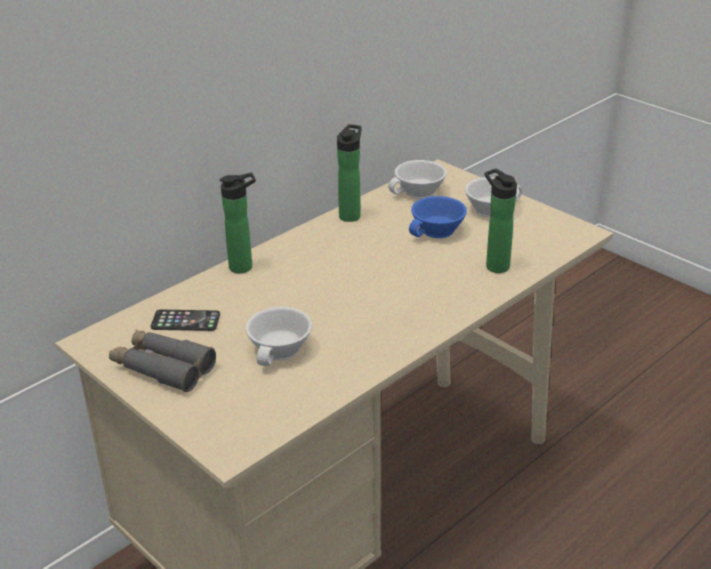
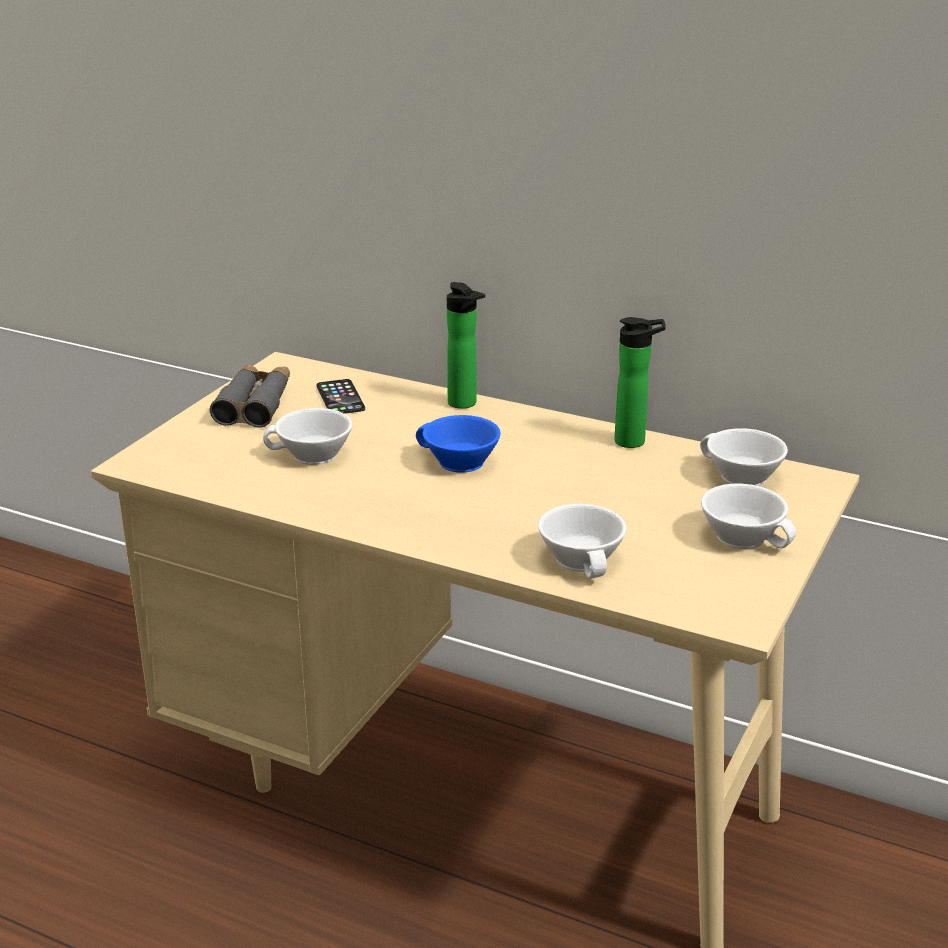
camera: 70 degrees right, 5 degrees down
(438, 231) = (642, 505): blue cup -> blue cup (457, 462)
(495, 265) = (585, 559): bottle -> white cup

